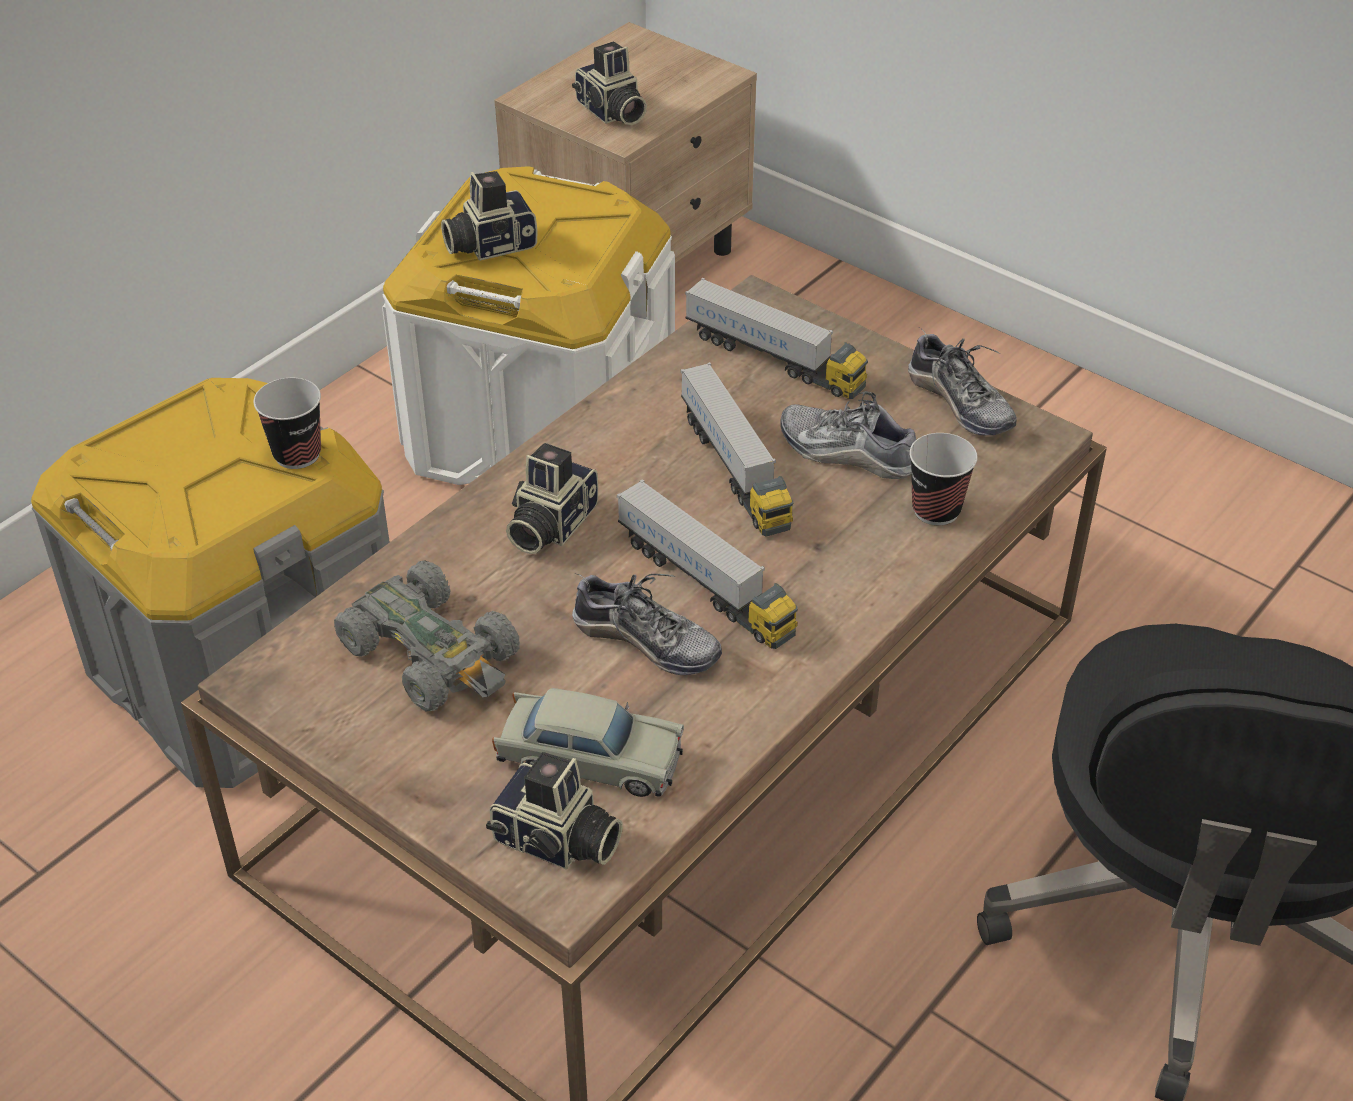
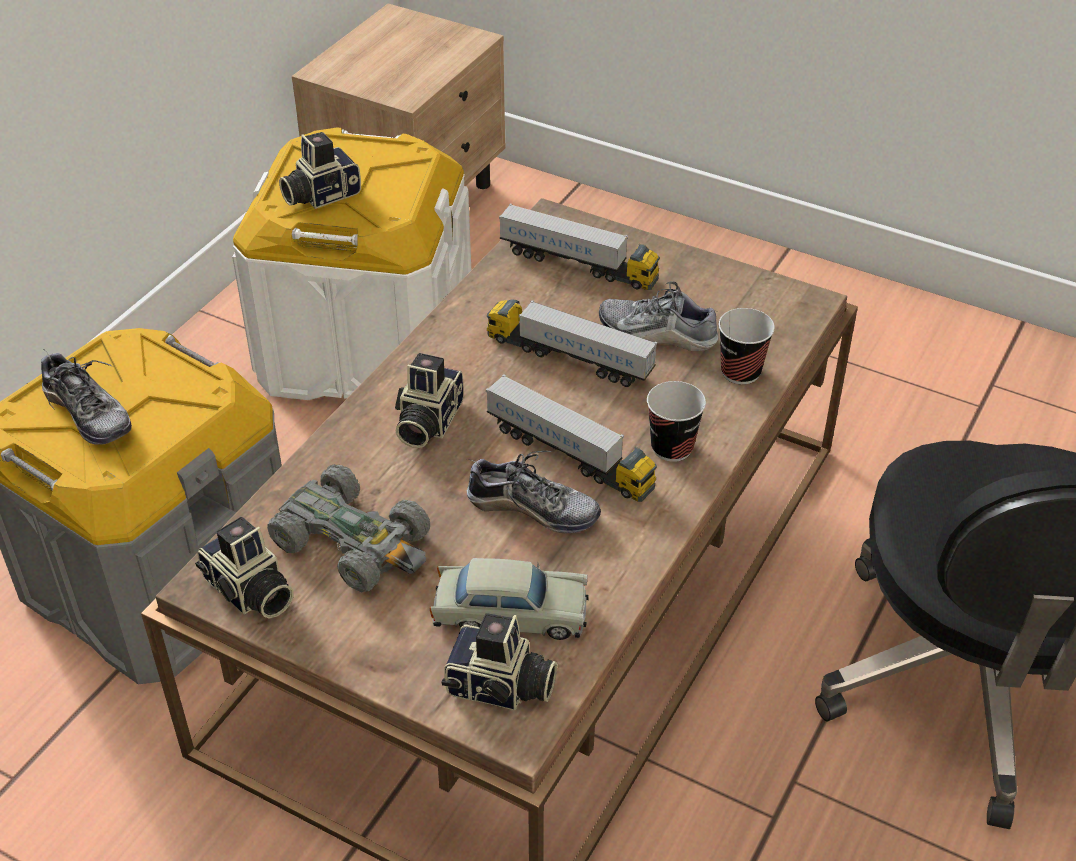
camera: 10 degrees left, 0 degrees up
(297, 454) = (198, 388): cup -> cup (672, 447)
(611, 112) = (392, 77): camera -> camera (249, 592)
(734, 469) = (569, 358): toy truck -> toy truck turned 150 degrees clockwise
(960, 403) = (737, 284): shoe -> shoe (88, 414)

